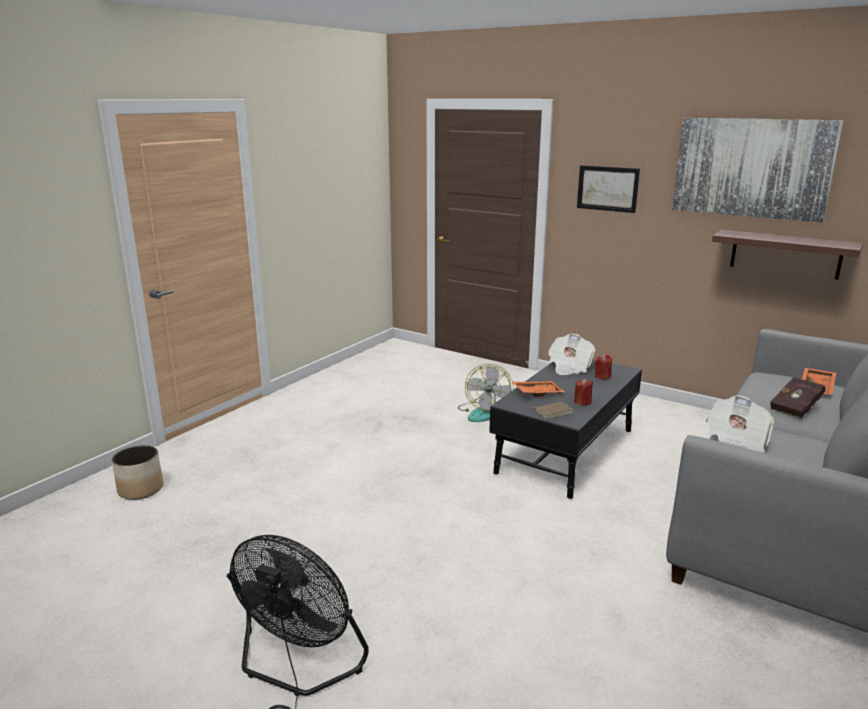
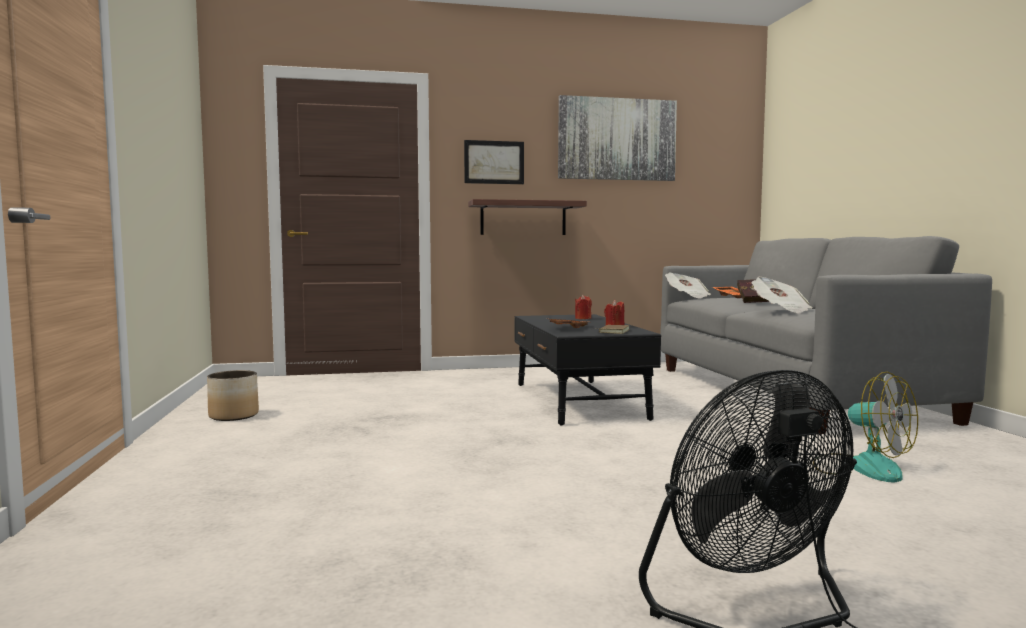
camera: 45 degrees left, 15 degrees down
(140, 489) = (99, 583): planter -> planter (233, 416)
(483, 412) = (450, 398): fan -> fan (861, 467)
(569, 367) = (544, 318): newspaper -> newspaper (687, 297)
(785, 254) = (650, 210): shelf -> shelf (523, 218)

